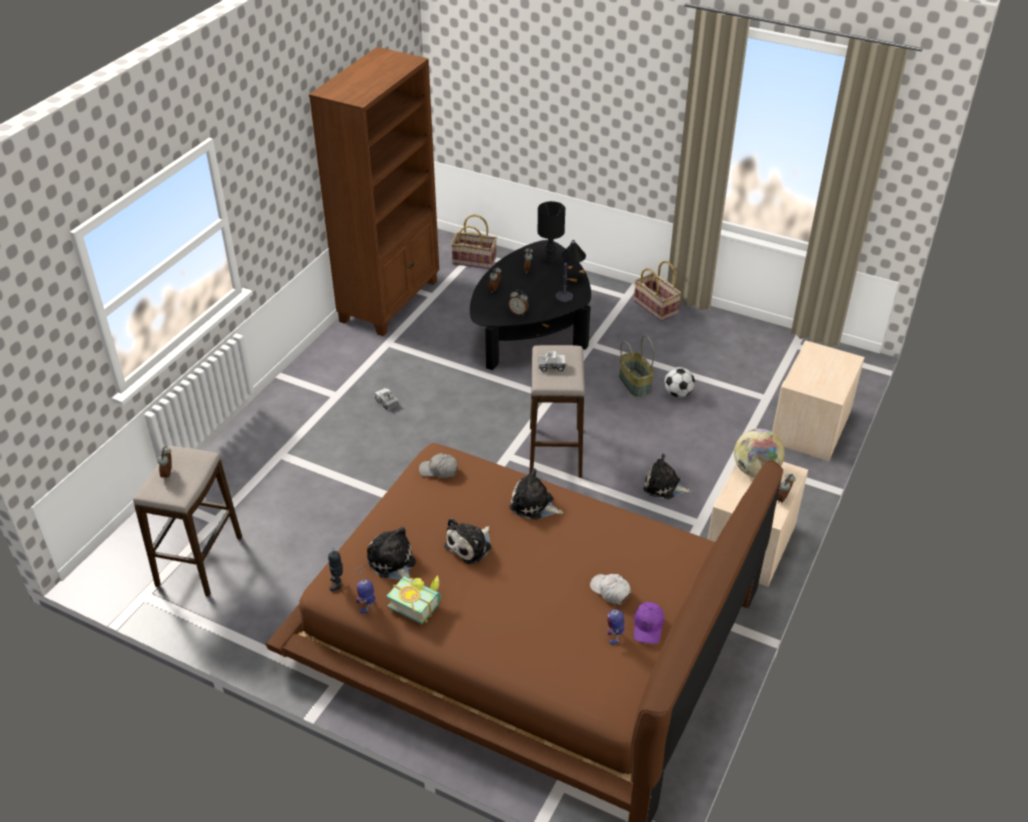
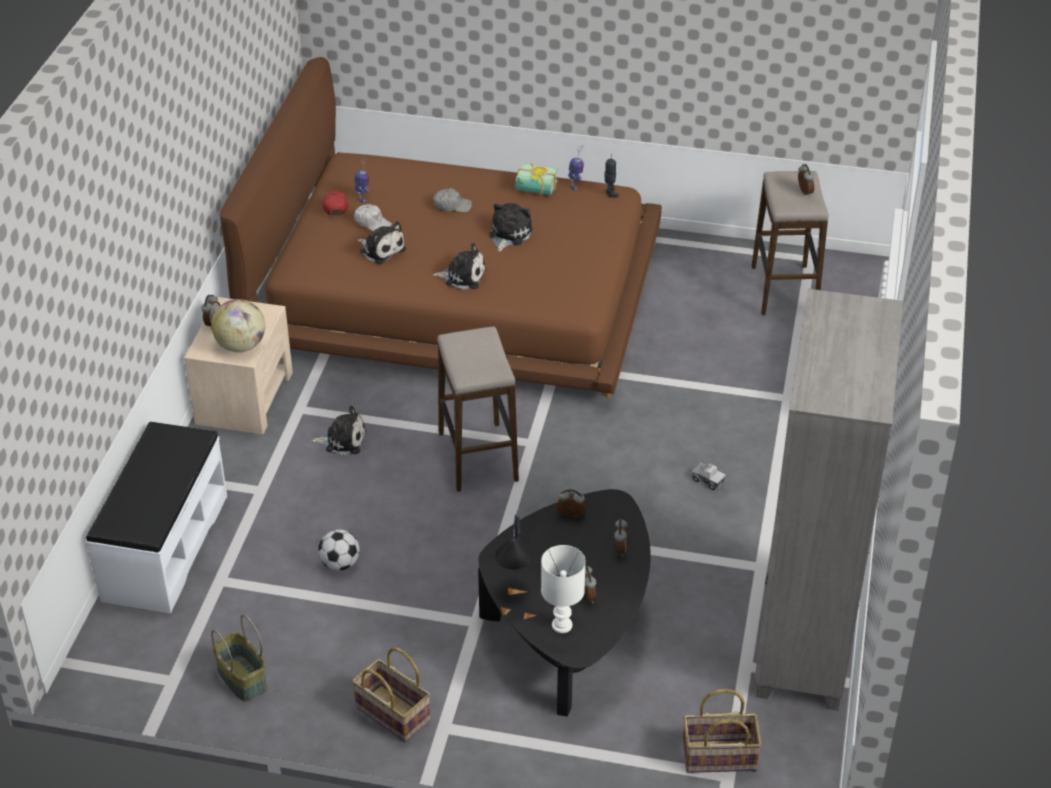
camera: 165 degrees right, 0 degrees up
(390, 301) = (803, 642): brown bookcase -> grey bookcase
(392, 563) = (571, 213): plush toy -> plush toy (381, 250)
(439, 470) = (570, 290): grey cap -> grey cap (452, 206)
(550, 259) = (561, 624): black table lamp -> white table lamp
(551, 366) = (483, 355): toy truck -> none
(635, 384) = (399, 568): basket -> basket (240, 678)
(648, 627) = (335, 206): purple cap -> red cap
(810, 427) = (164, 547): beige nightstand -> white bench

